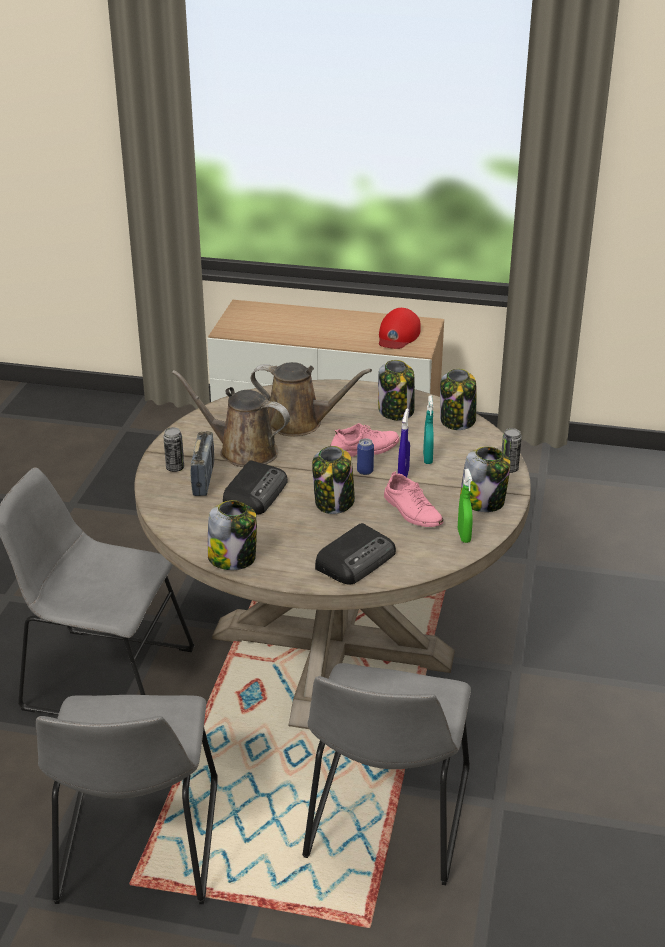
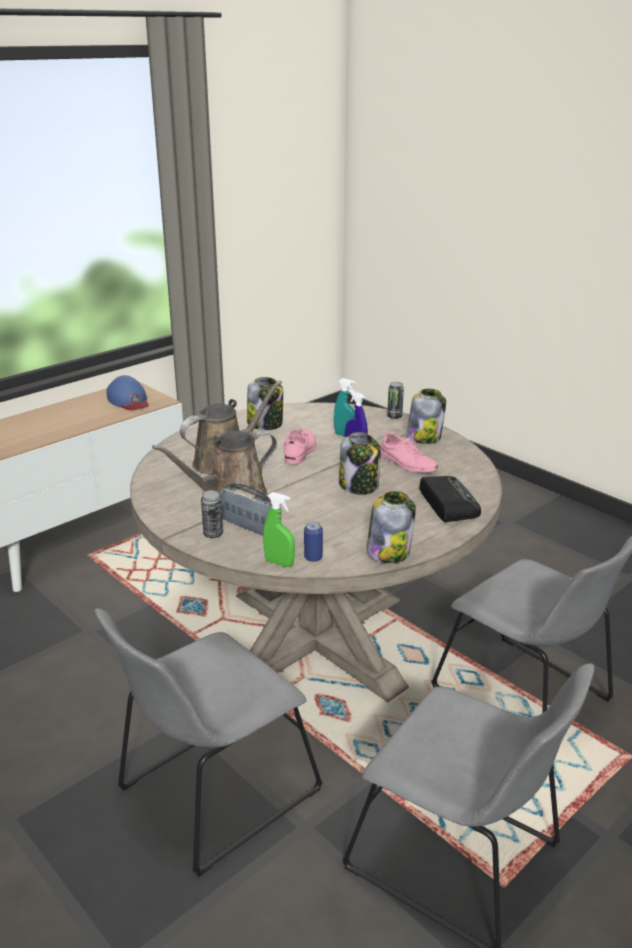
camera: 55 degrees left, 5 degrees down
(255, 493) = (303, 512): radio -> none
(365, 471) = (331, 461): can -> can (313, 557)
(398, 335) = (129, 400): red cap -> blue cap
(412, 511) = (406, 463): pink shoe -> pink shoe turned 45 degrees clockwise
(457, 421) = (310, 410): jar -> none
(464, 536) = (459, 457): green spray bottle -> green spray bottle (279, 563)

